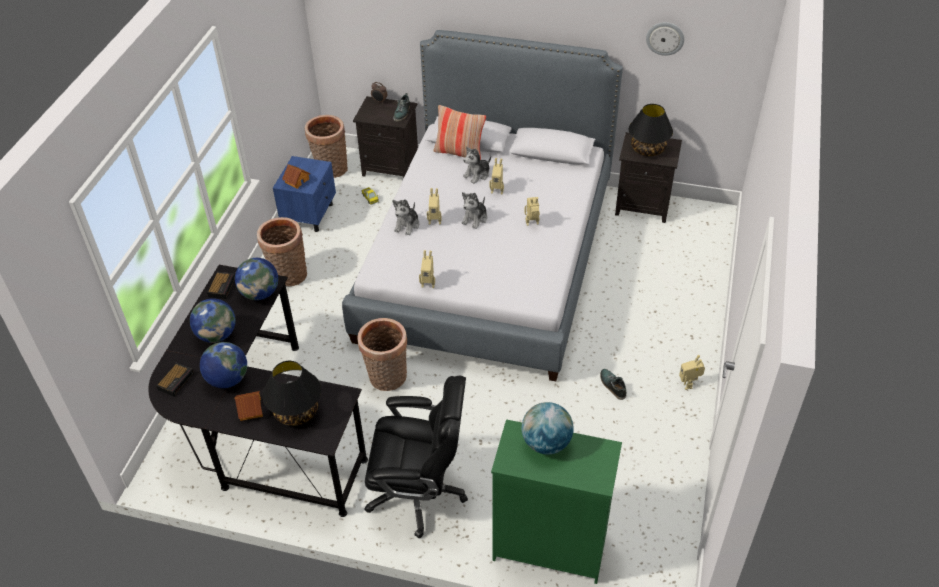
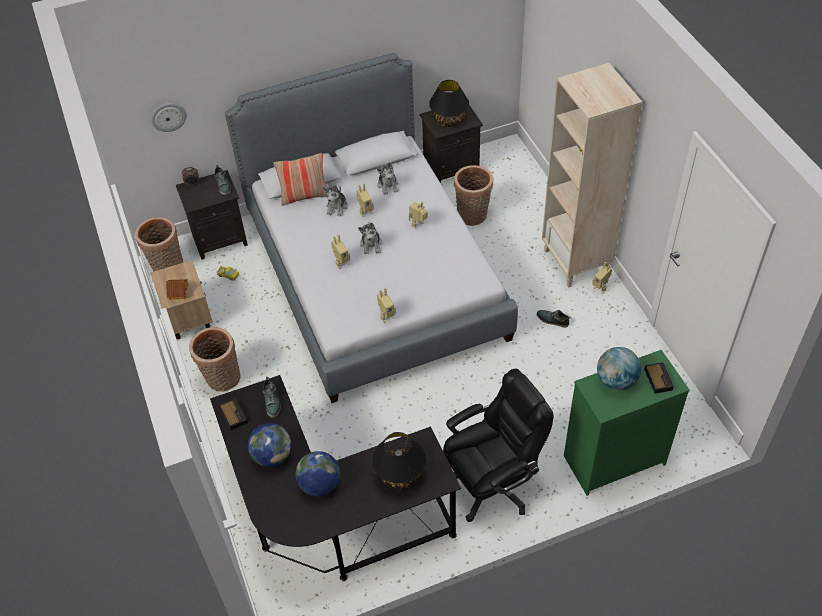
camera: 35 degrees left, 5 degrees up
(176, 381) = (278, 512): alarm clock -> alarm clock (658, 379)
(250, 409) = (362, 495): toy house -> none
(260, 293) = (272, 401): globe -> shoe
(310, 214) = (188, 317): blue nightstand -> beige nightstand
(387, 379) = (387, 414): basket -> basket (472, 216)
(407, 225) = (322, 279): plush toy -> plush toy (388, 185)
(665, 38) = (439, 22): wall clock -> wall clock (168, 116)
(686, 347) = (576, 262): none -> beige bookcase

